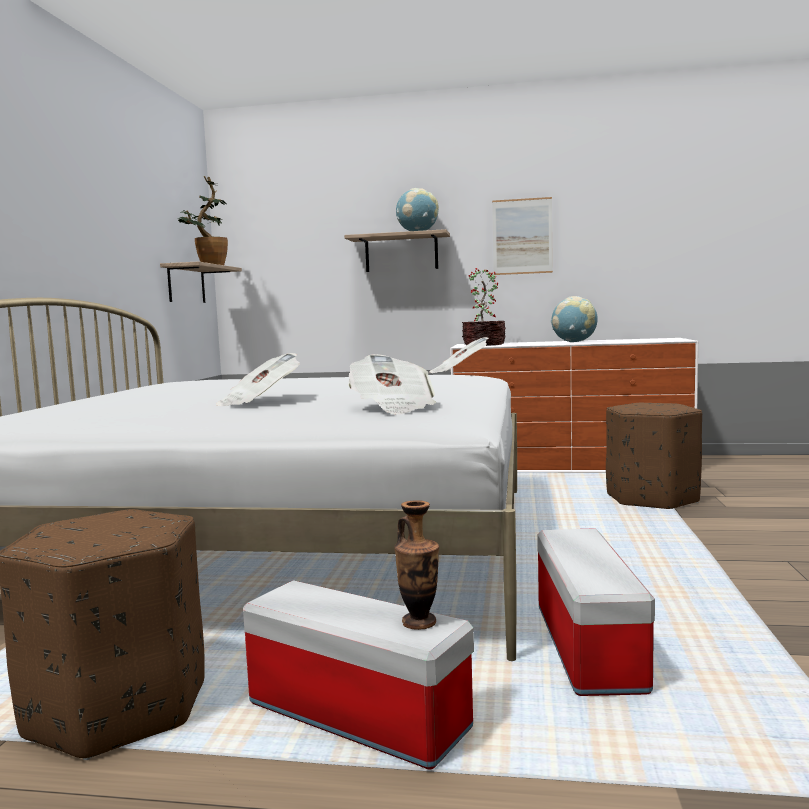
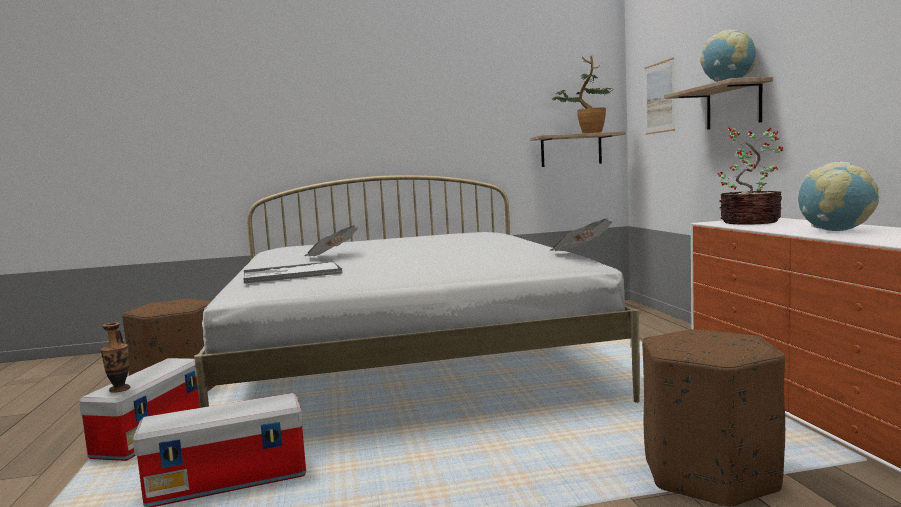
camera: 70 degrees right, 0 degrees up
(392, 408) = (291, 274): newspaper -> tray
(522, 236) = (846, 70): picture -> picture (659, 98)

